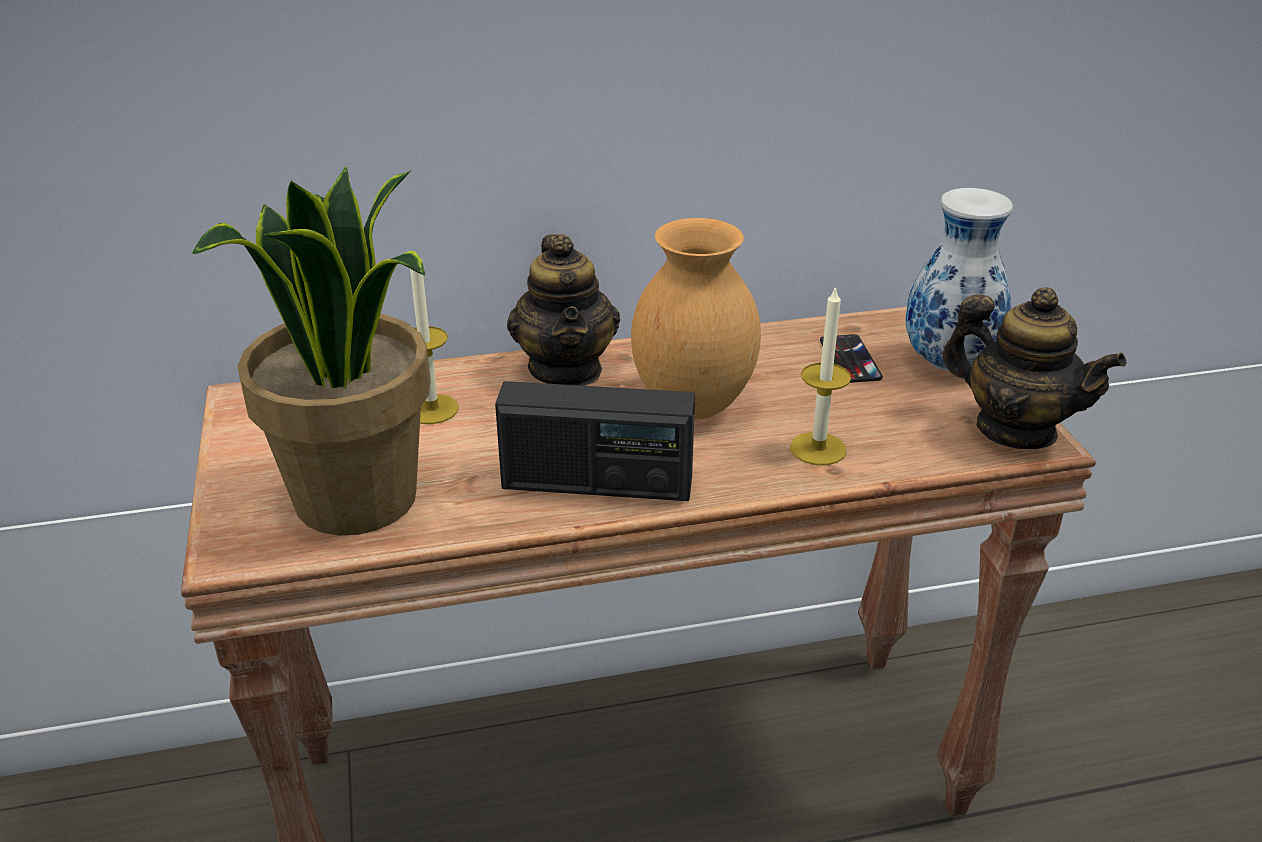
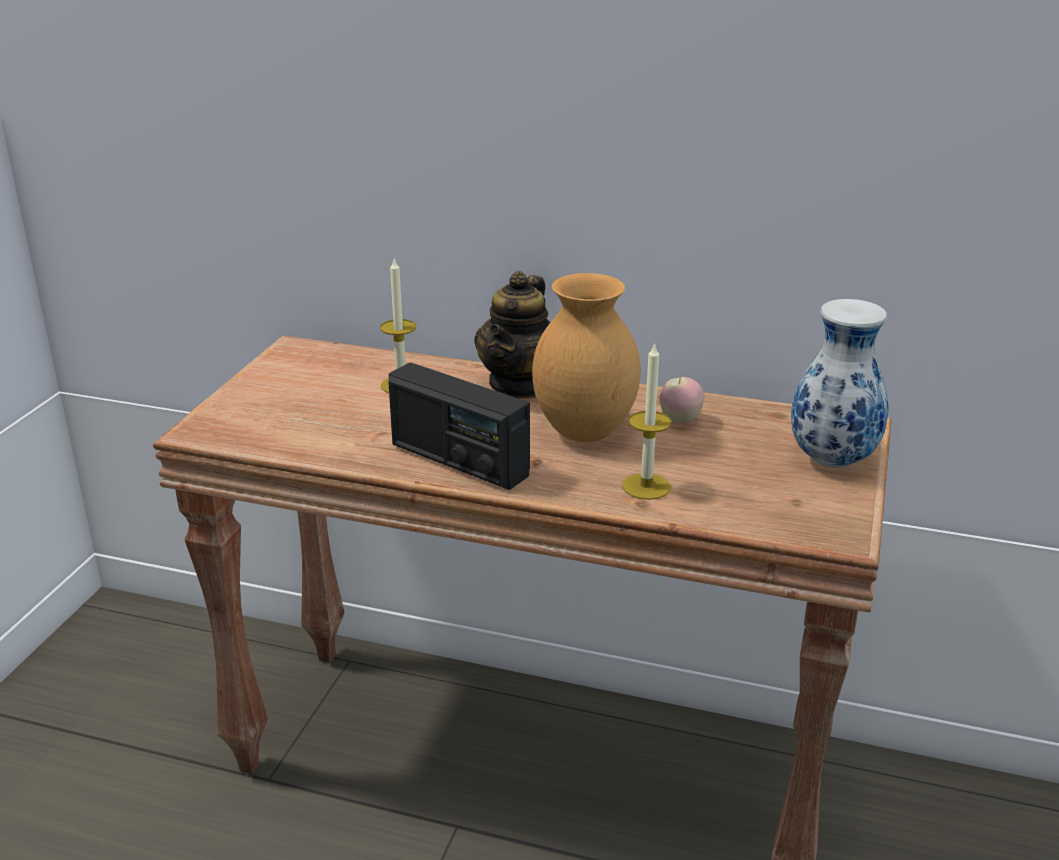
camera: 30 degrees right, 5 degrees down
(358, 500) = (298, 424): potted plant -> none
(771, 362) = (680, 420): none -> apple
(850, 359) = (748, 435): phone -> none
(1015, 429) = (830, 521): teapot -> none

